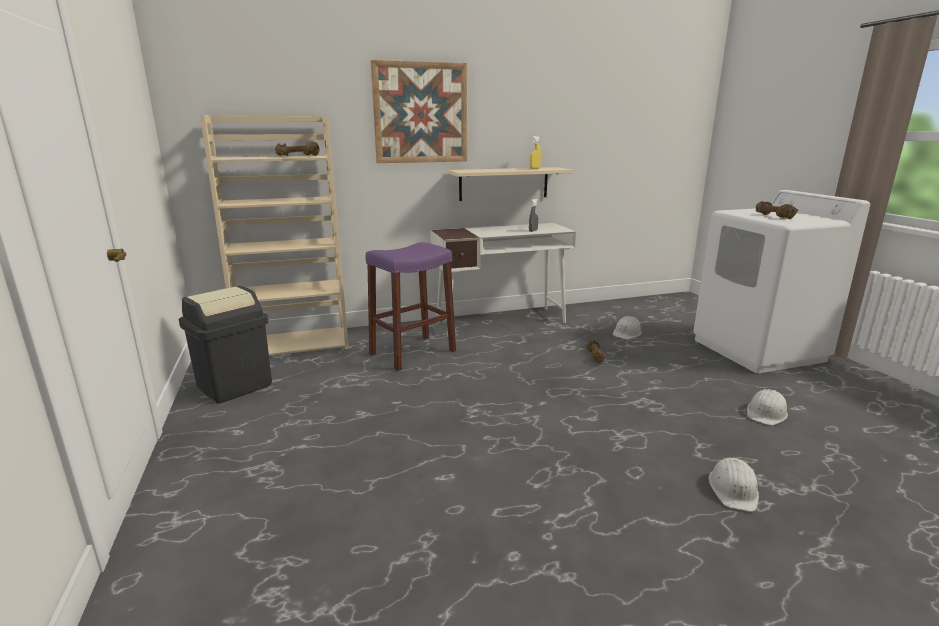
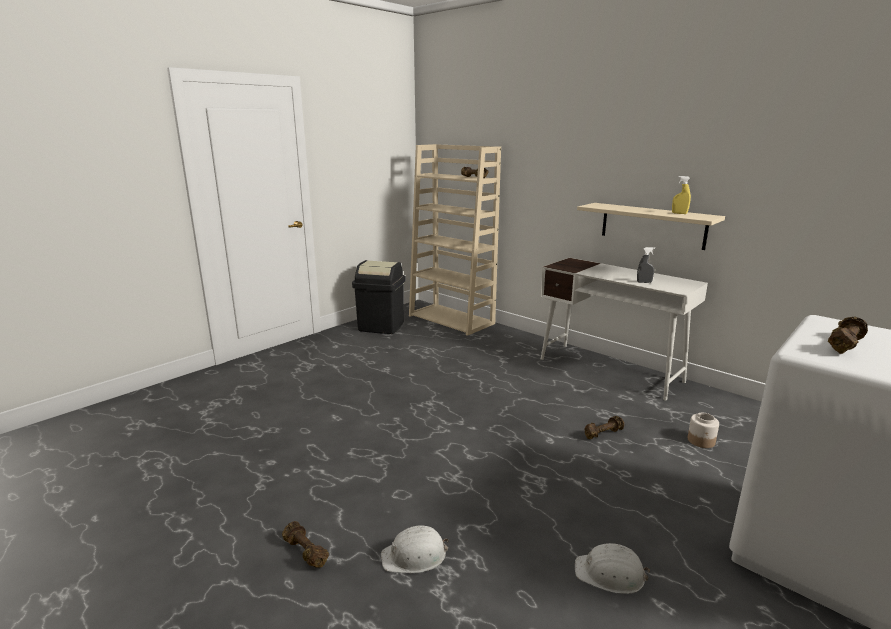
camera: 60 degrees right, 0 degrees up
(413, 352) = (492, 356): purple stool -> none
(421, 113) = (575, 146): picture -> none
(627, 333) = (701, 441): white hard hat -> jar
(715, 561) = (304, 552): none -> brown dumbbell

